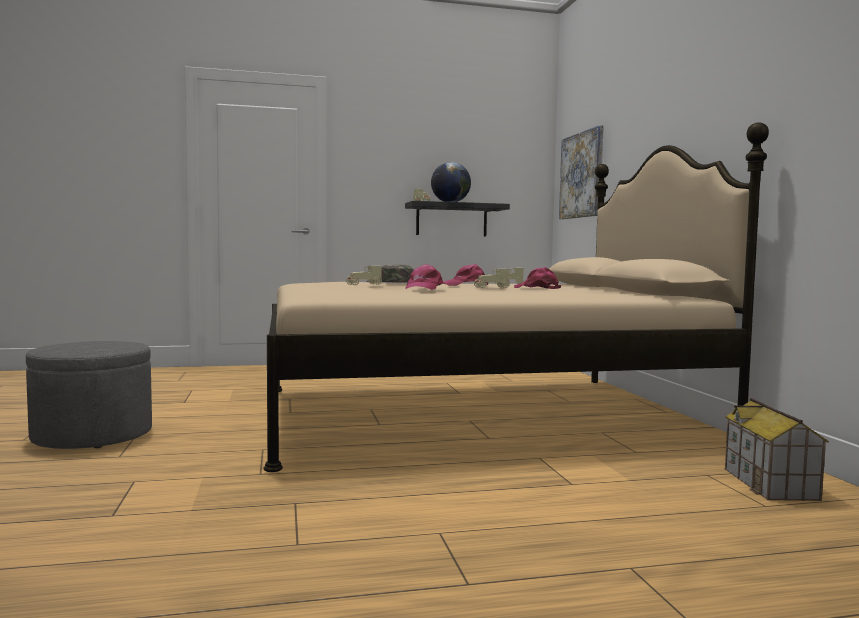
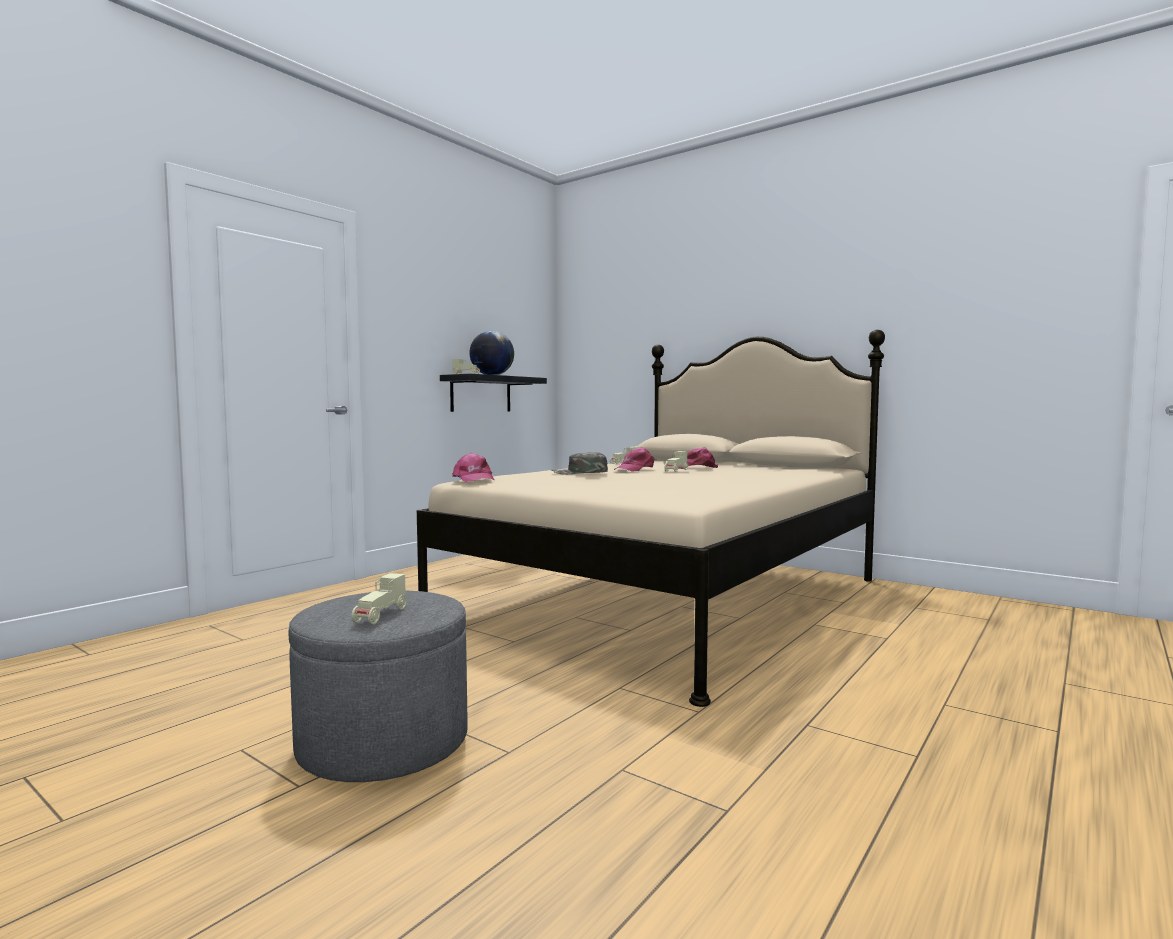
camera: 40 degrees left, 0 degrees up
(364, 284) = (581, 478): beige toy car -> beige toy car (381, 615)
(423, 288) = (656, 477): pink cap -> pink cap (473, 479)
(582, 175) = (610, 352): picture -> none
(771, 484) = (952, 604): toy house -> none

